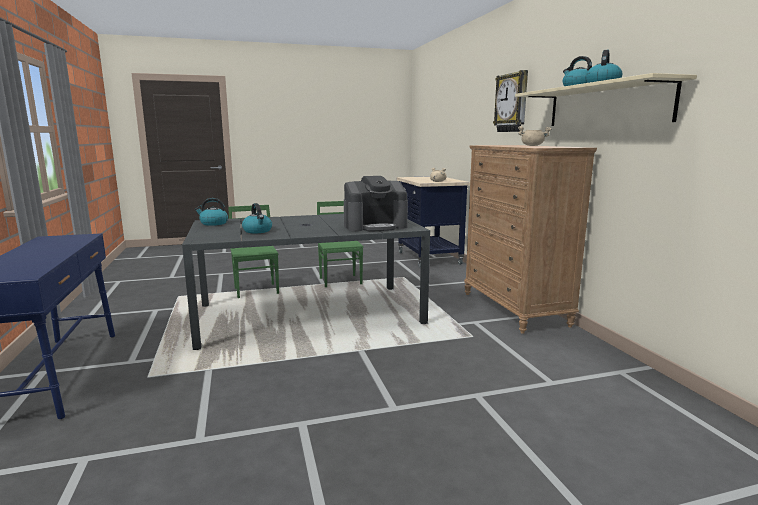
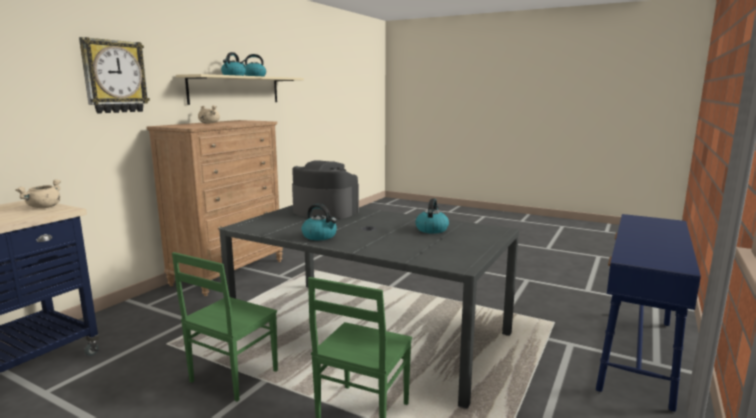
camera: 135 degrees left, 0 degrees up
(213, 223) = (458, 256): kettle -> kettle (320, 236)

